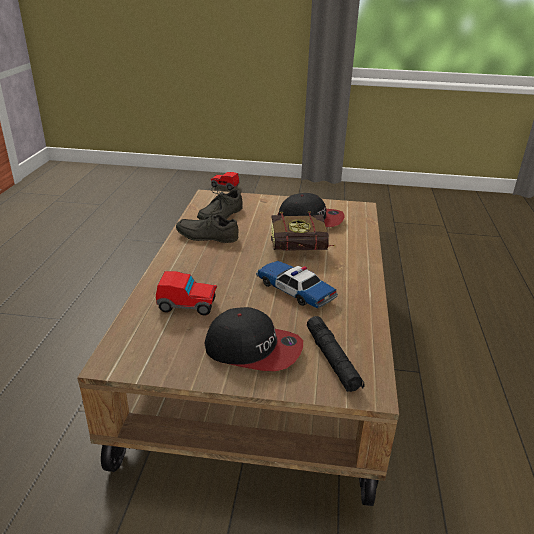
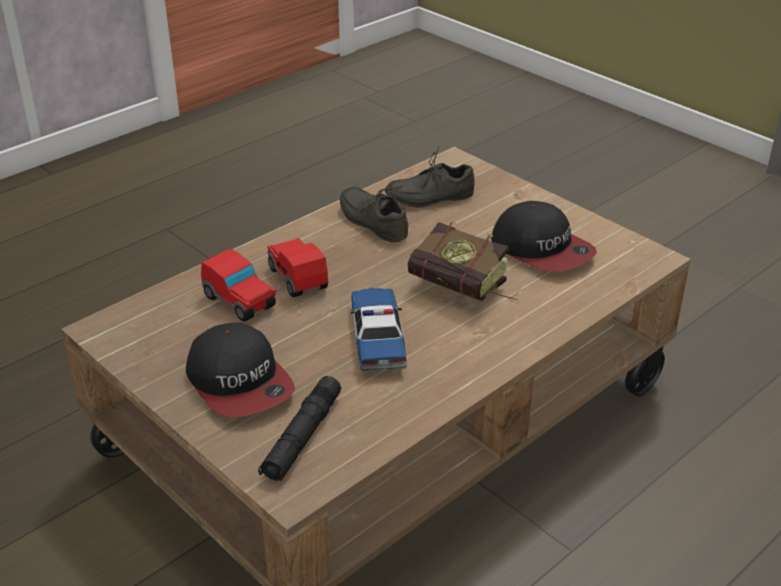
camera: 40 degrees right, 5 degrees up
(224, 186) = (624, 146): toy car -> toy car (298, 278)

